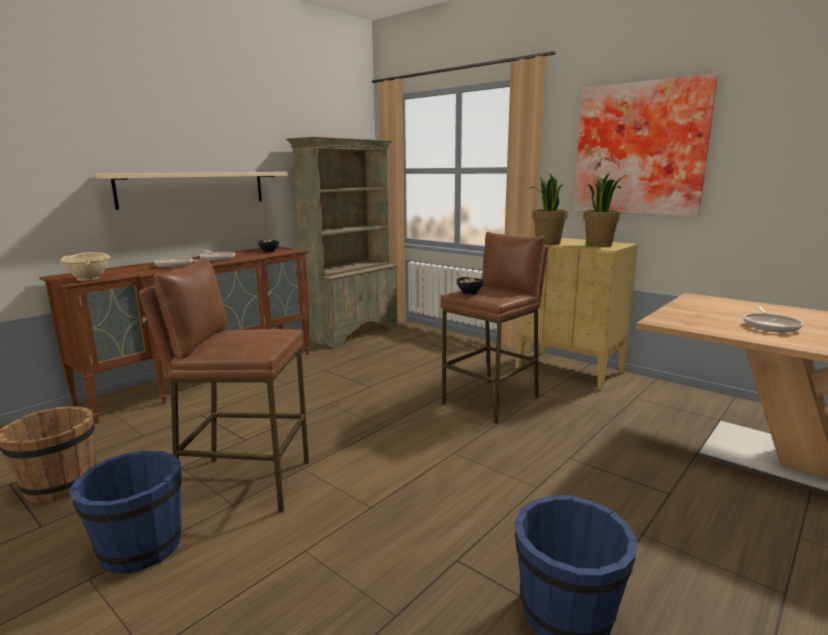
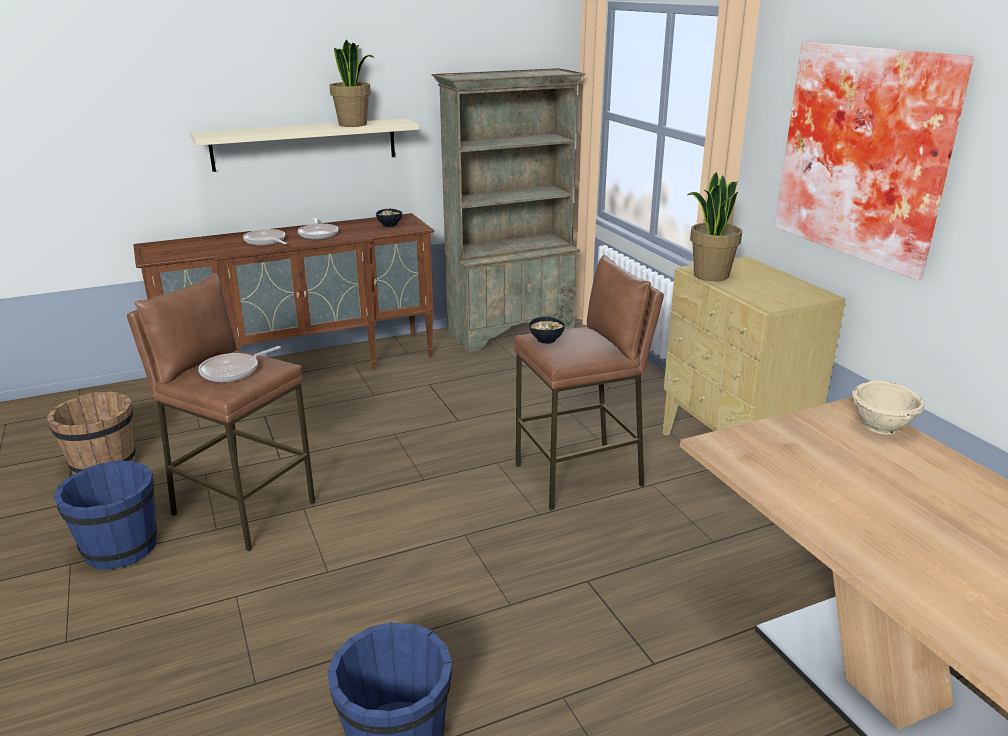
camera: 25 degrees right, 10 degrees up
(89, 279) = (167, 255): beige bowl -> beige bowl (881, 428)
(599, 245) = (776, 293): potted plant -> potted plant (353, 124)
(770, 326) = (857, 491): frying pan -> frying pan (233, 371)

